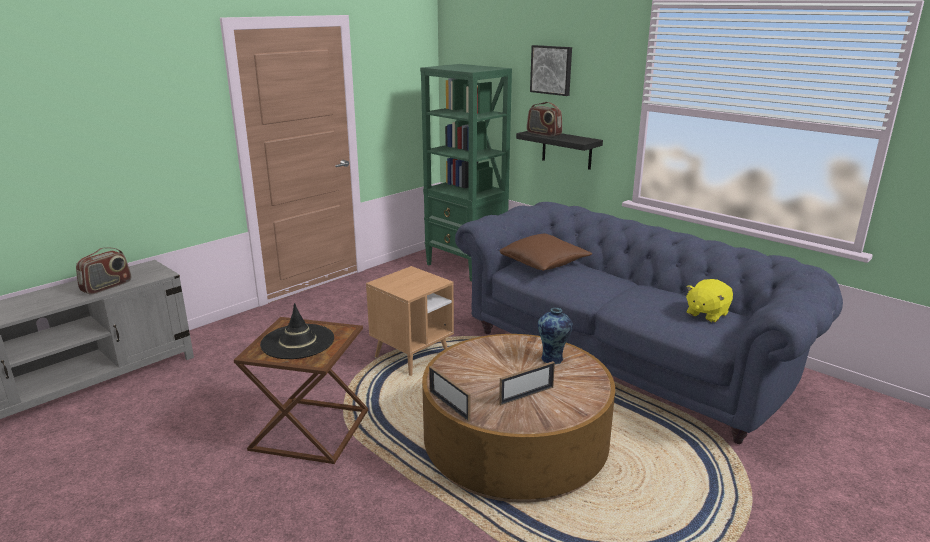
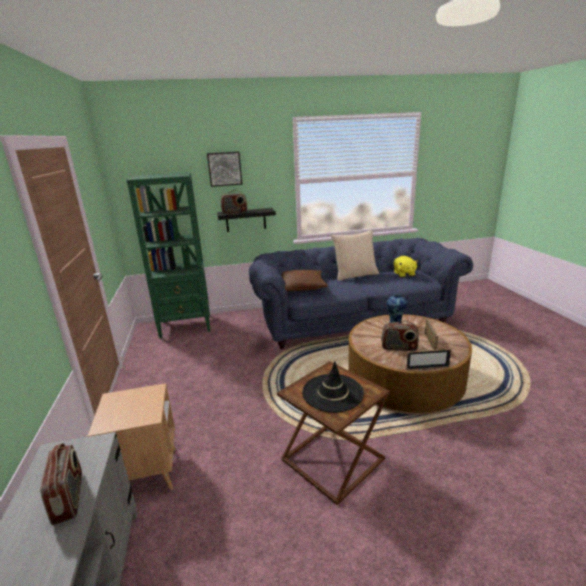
camera: 55 degrees left, 0 degrees up
(412, 356) = (279, 384): brown side table -> brown side table (146, 473)
(483, 375) = (399, 347): none -> radio
(642, 282) = (355, 275): none -> beige pillow

